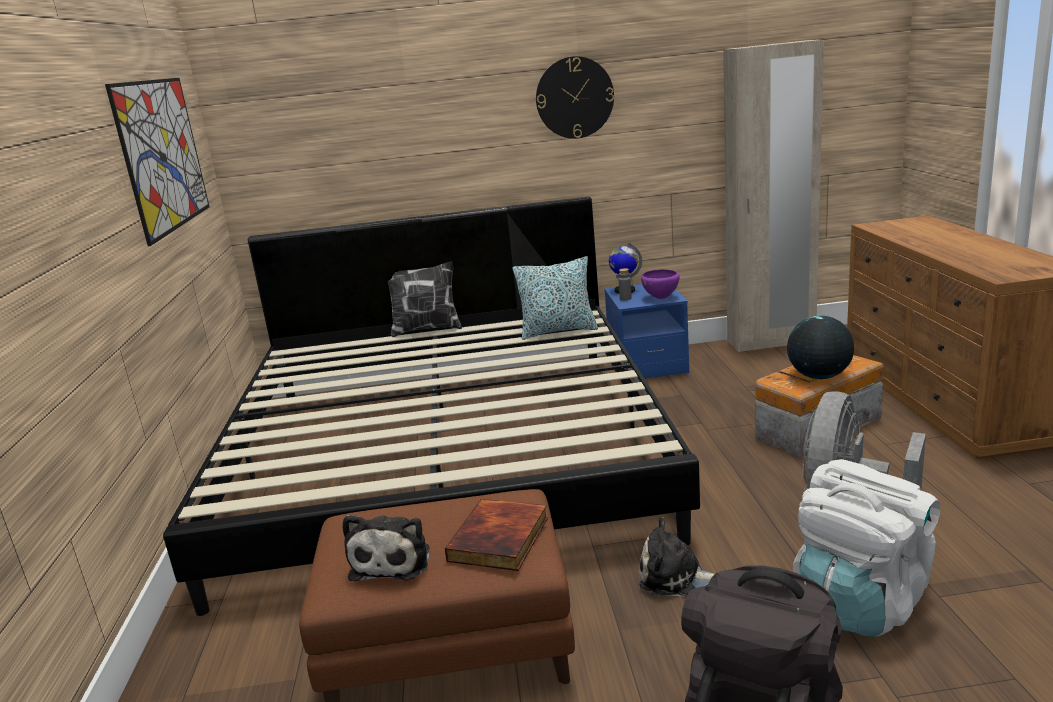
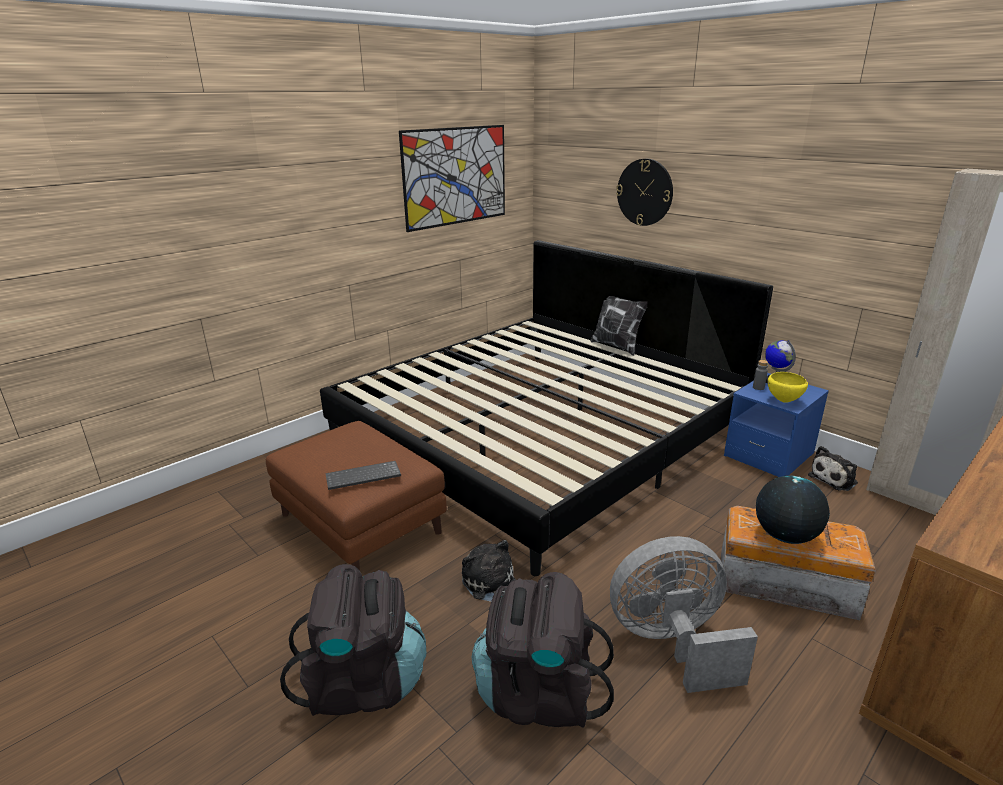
camera: 50 degrees right, 5 degrees up
(393, 560) = (321, 455): plush toy -> plush toy (834, 479)
(500, 539) = (362, 478): book -> keyboard
(558, 331) = (680, 388): pillow -> none
(574, 97) = (787, 190): wall clock -> wall clock (645, 192)
(661, 298) = (784, 401): purple bowl -> yellow bowl
(861, 602) = (538, 693): white backpack -> black backpack

